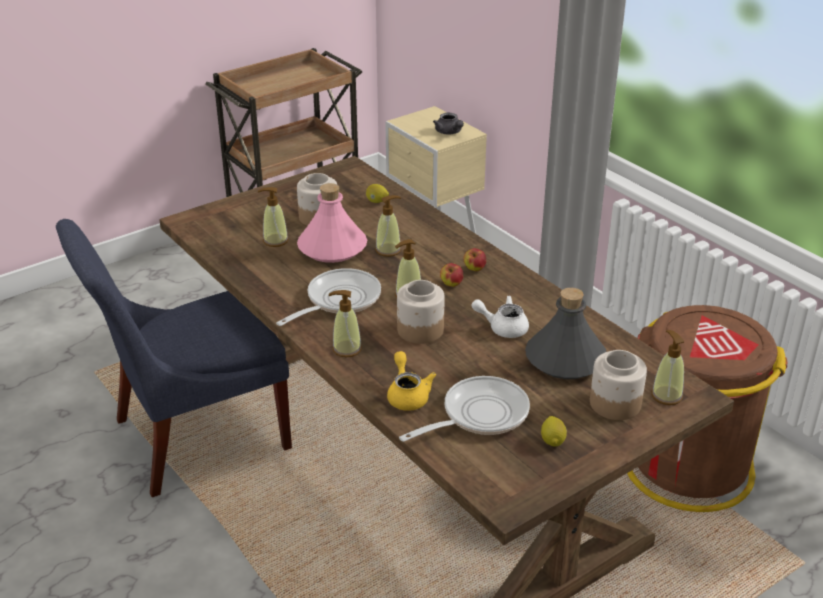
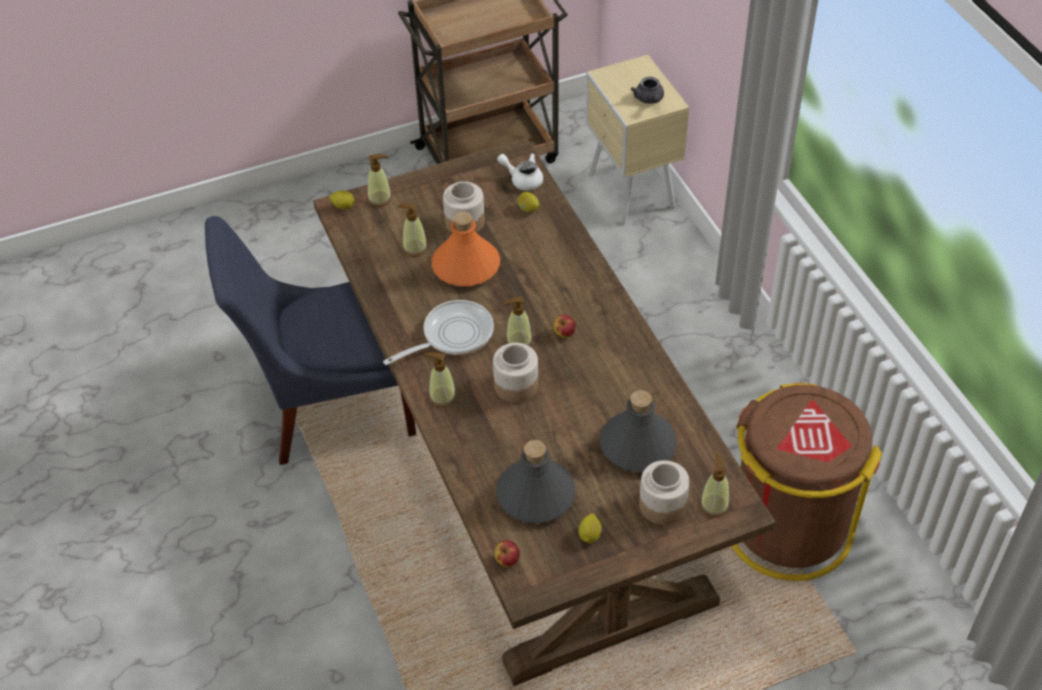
camera: 15 degrees right, 15 degrees up
(192, 219) = (343, 206): none -> lemon
(332, 248) = (465, 266): pink bottle -> orange bottle
(388, 250) = (518, 278): soap dispenser -> soap dispenser (380, 199)
(407, 395) = (480, 460): yellow teapot -> none
(474, 269) = (593, 317): apple -> apple (507, 560)
(479, 415) = (535, 494): frying pan -> grey bottle
(503, 327) = (593, 396): white teapot -> white teapot (523, 179)

